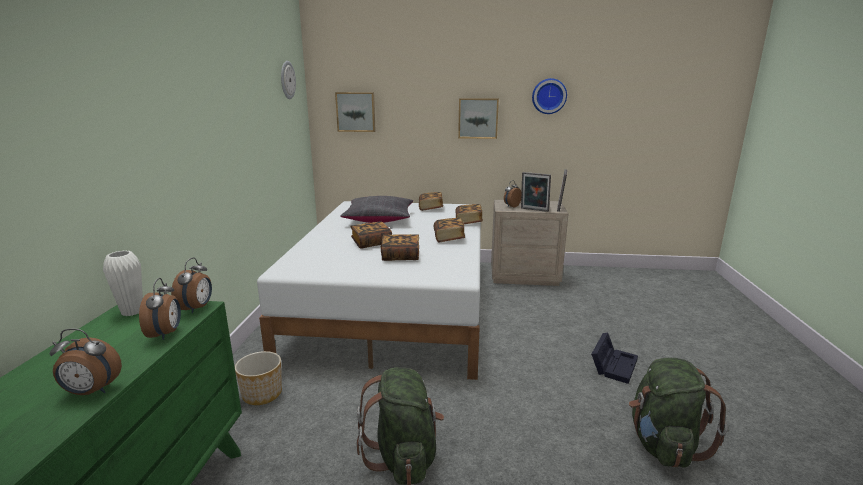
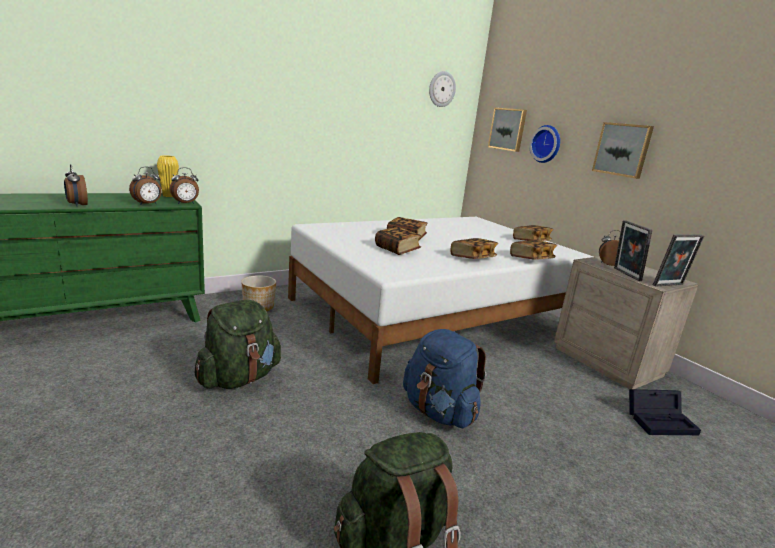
camera: 50 degrees right, 0 degrees up
(132, 311) = (169, 196): white vase -> yellow vase
(379, 219) = (461, 231): black pillow -> none
(536, 365) = (439, 412): none -> blue backpack
(549, 96) = (727, 129): wall clock -> wall clock (547, 144)
(613, 365) = (514, 469): black storage box -> black storage box (661, 421)

